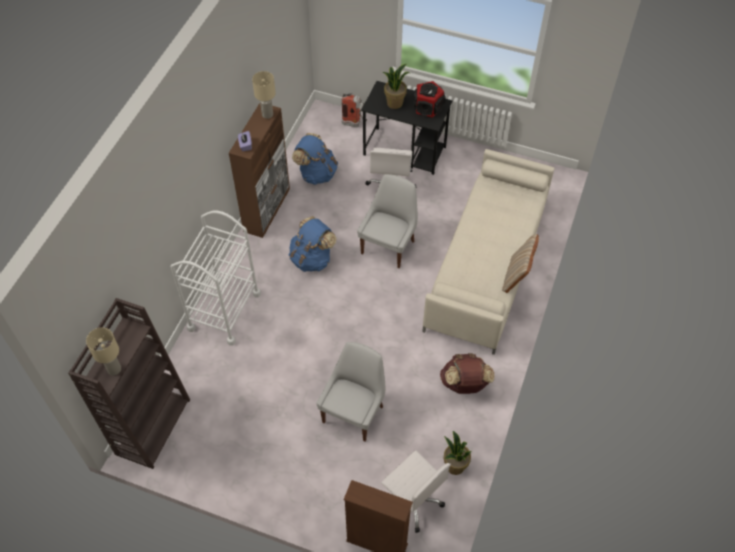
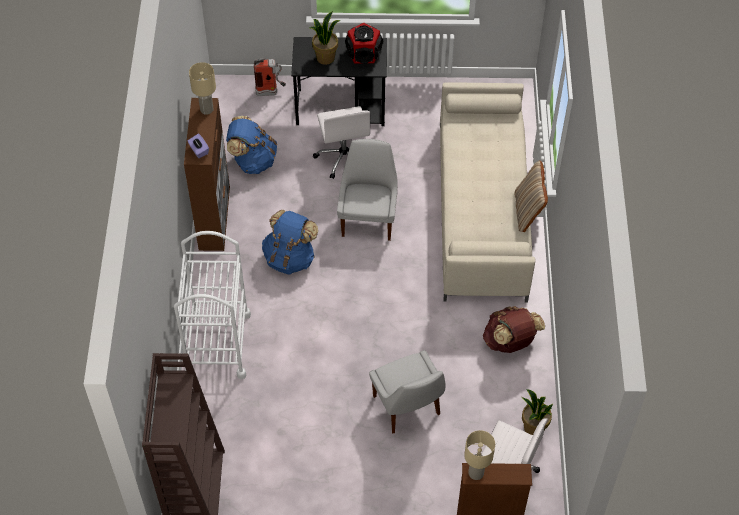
camera: 20 degrees left, 0 degrees up
(114, 369) = (176, 429): beige table lamp -> beige table lamp (475, 473)
(354, 412) = (407, 407): white chair -> white chair turned 150 degrees clockwise

